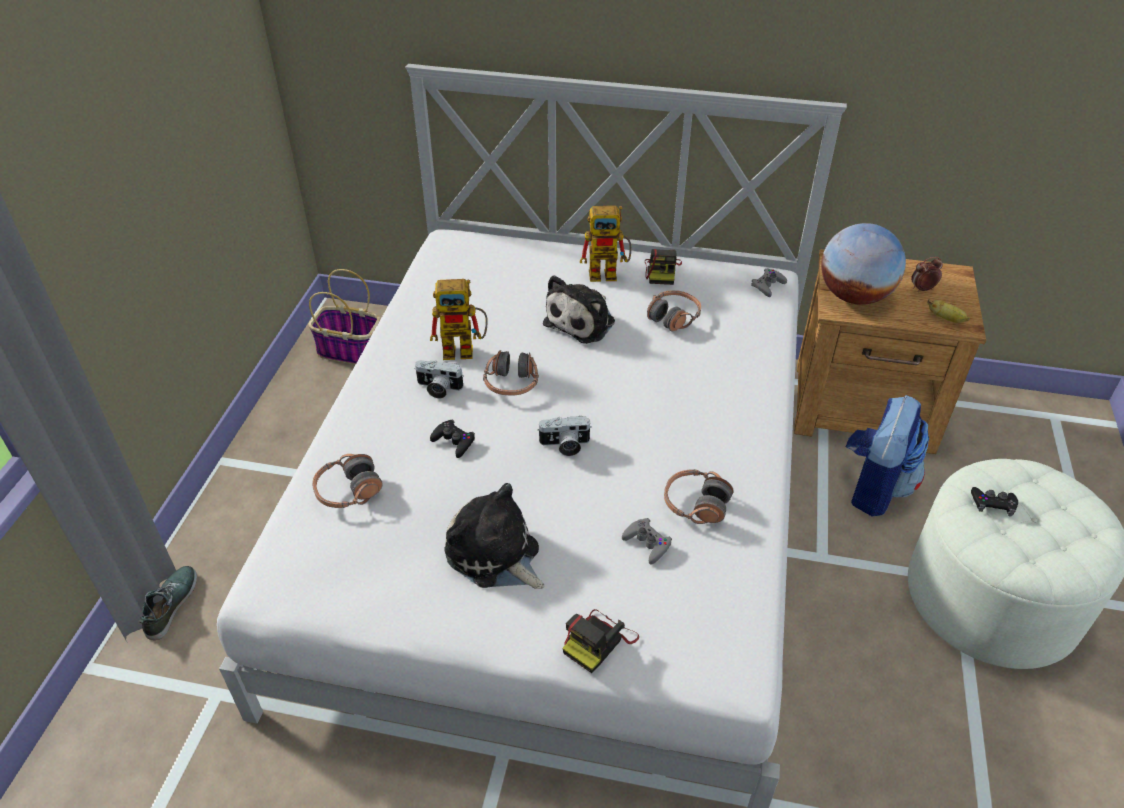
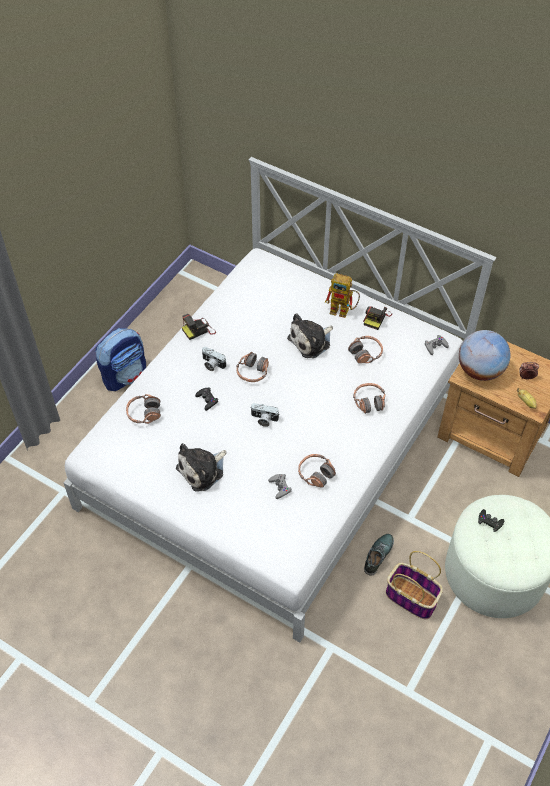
camera: 20 degrees right, 10 degrees up
(170, 605) = (53, 436): shoe -> shoe (378, 555)
(351, 351) = (194, 303): basket -> basket (412, 598)
(465, 349) = (237, 342): toy robot -> none
(495, 555) = (202, 470): plush toy -> plush toy turned 105 degrees counterclockwise
(599, 641) = (232, 529): camera -> camera (199, 330)
(717, 378) = (369, 401): none -> headphones
(874, 487) = (466, 486): backpack -> backpack (125, 375)

